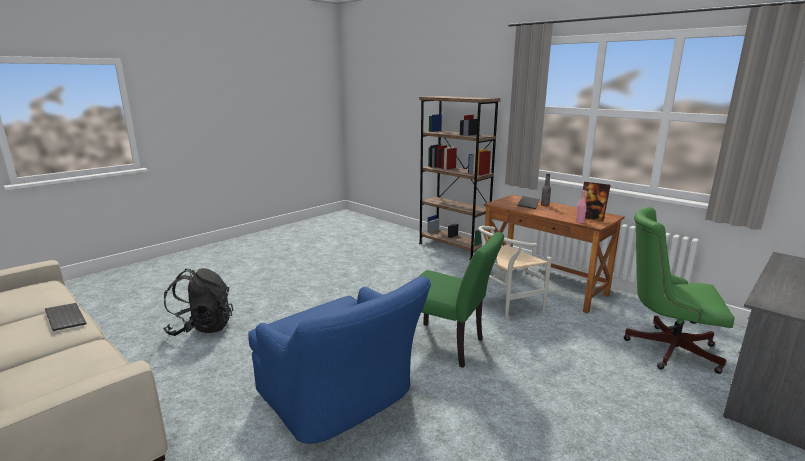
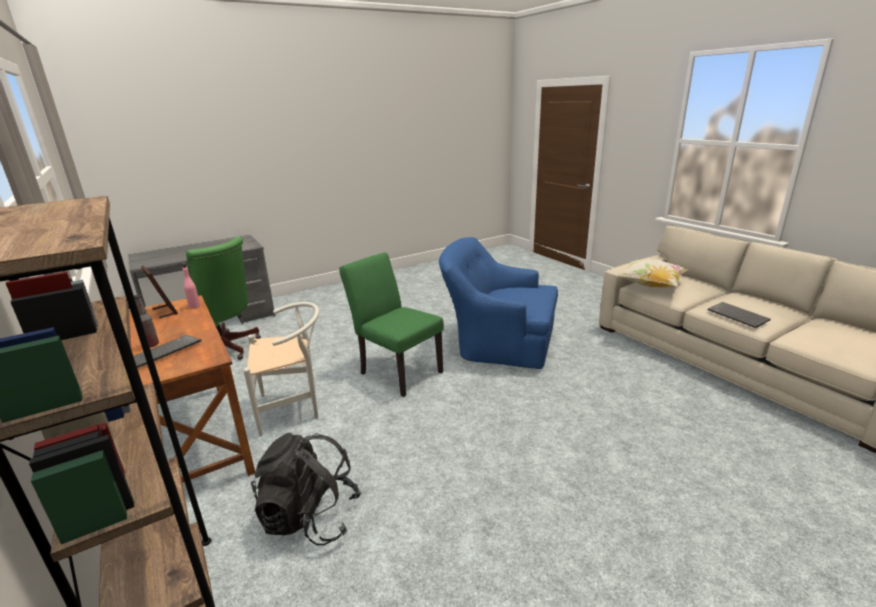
camera: 165 degrees left, 5 degrees up
(93, 368) = (651, 286): none -> pillow
(201, 327) = (670, 424): black backpack -> black backpack (310, 517)
(342, 399) = (497, 343): blue armchair -> blue armchair turned 45 degrees counterclockwise

